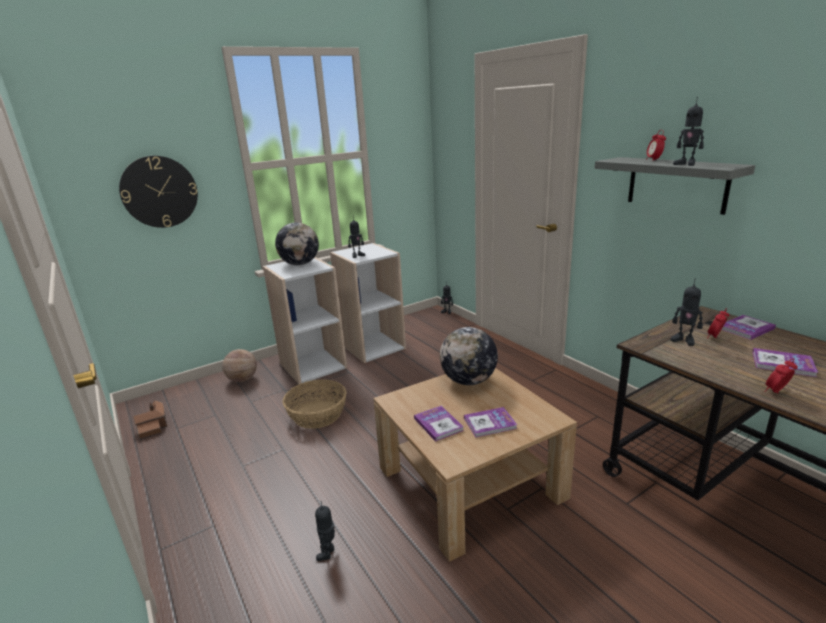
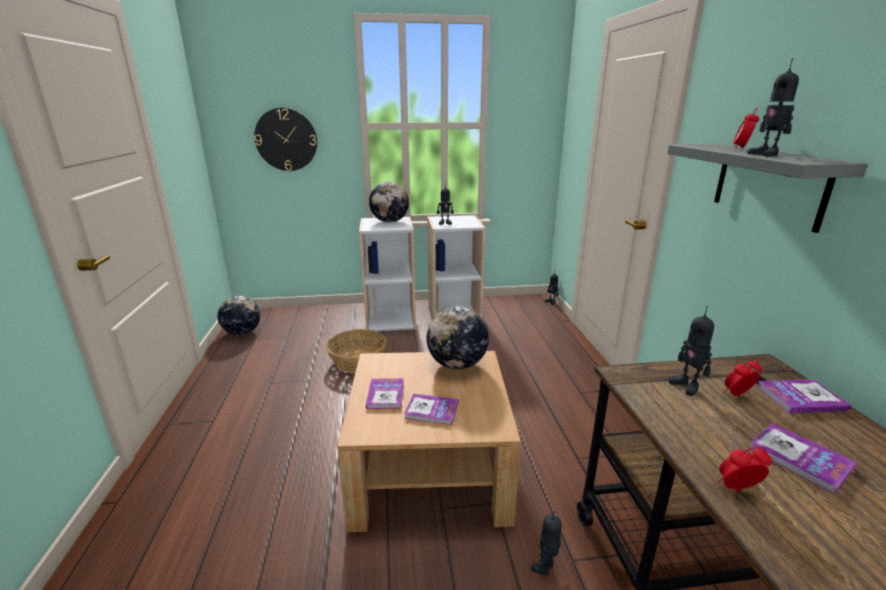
camera: 25 degrees right, 0 degrees up
(153, 426) = (242, 333): toy house -> globe
(242, 379) = (329, 315): basketball -> none
(328, 553) = (264, 478): toy robot -> toy robot (545, 567)

